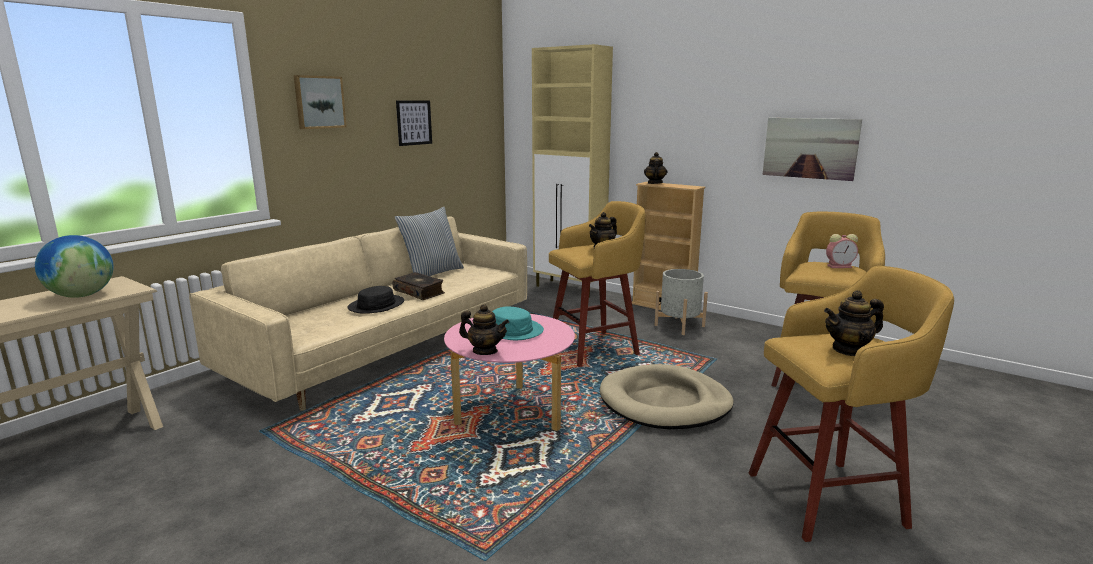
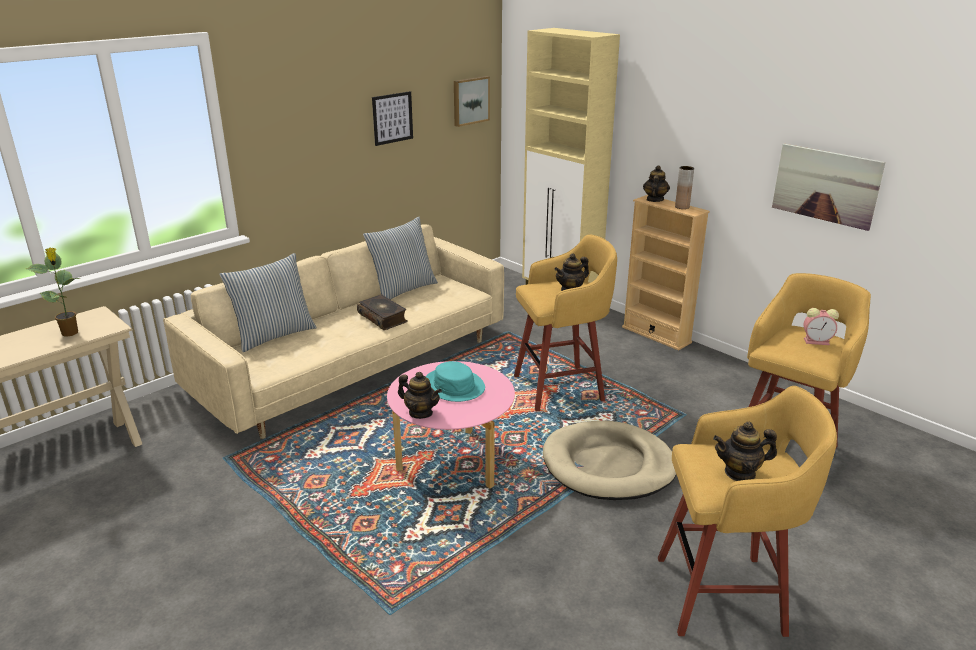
camera: 10 degrees right, 10 degrees up
(82, 295) = (71, 333): globe -> potted plant
(310, 310) = (274, 335): none -> pillow
(319, 102) = (287, 112): picture -> picture (470, 100)
(376, 305) = (337, 334): black hat -> none
(679, 326) = (664, 364): grey planter -> none
(681, 185) = (682, 207): none -> brown vase

